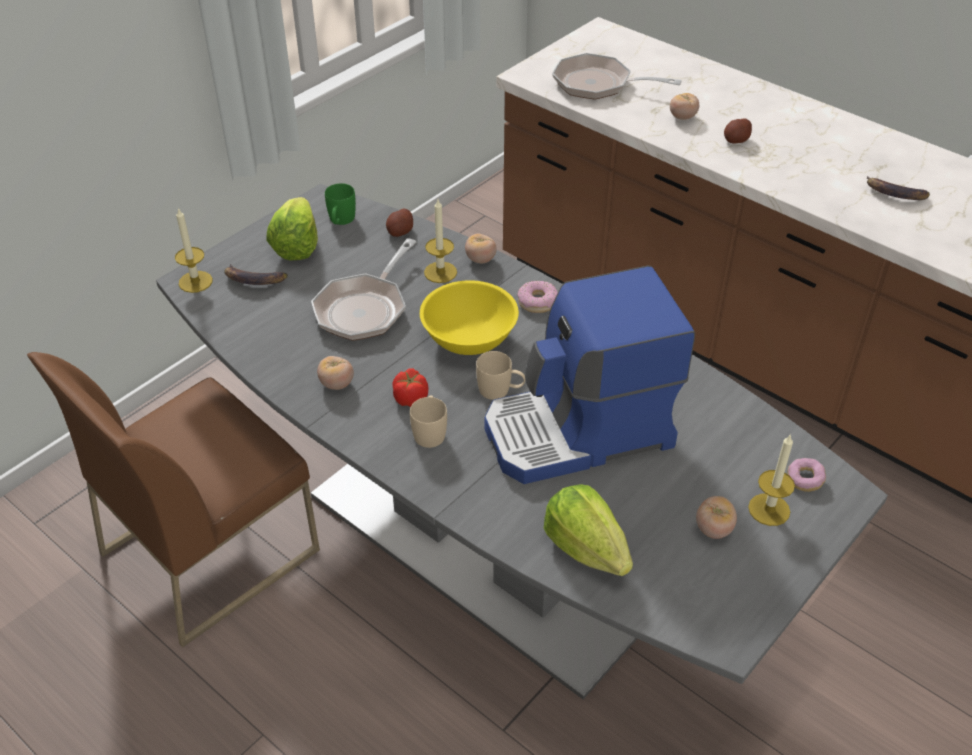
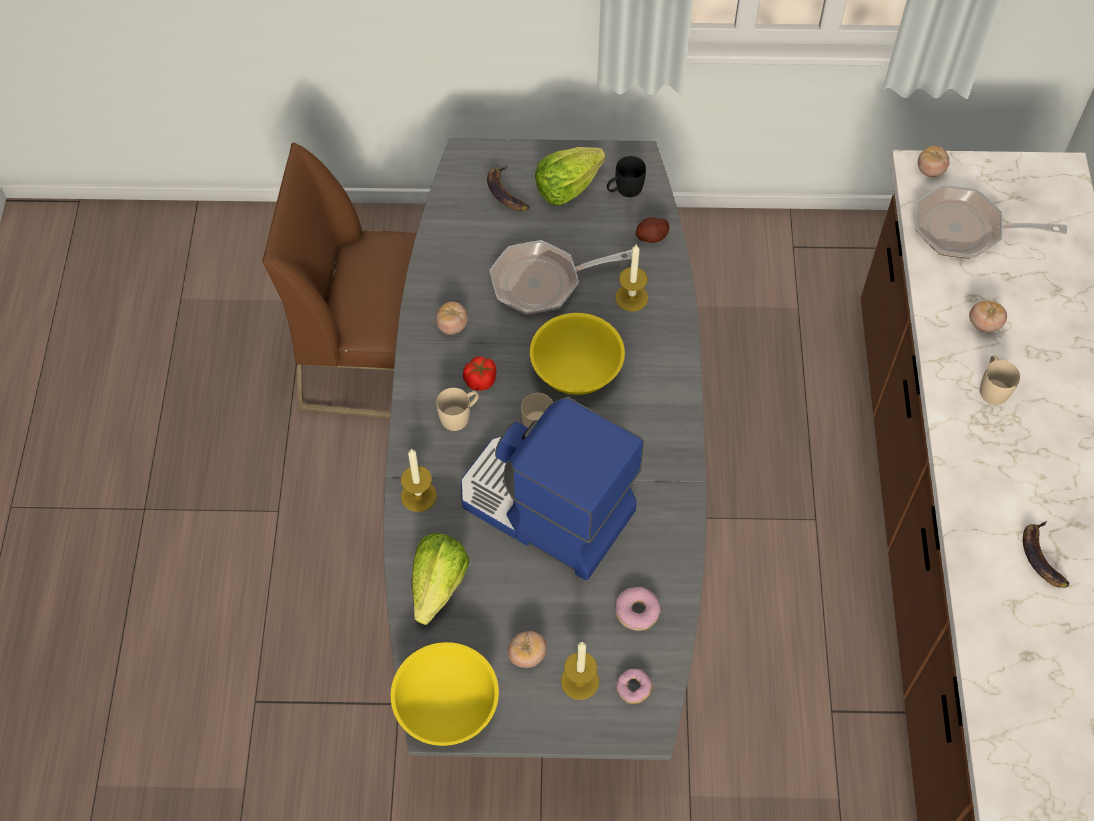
camera: 50 degrees right, 15 degrees up
(195, 282) = (469, 161): candle -> candle (418, 496)
(340, 221) = (624, 190): green mug -> black mug
(480, 259) = (674, 312): tomato -> tomato (930, 170)
(537, 302) = (662, 385): donut -> donut (636, 612)
(598, 84) = (965, 230): frying pan -> frying pan turned 60 degrees counterclockwise
(719, 617) = (447, 707): none -> yellow bowl
(736, 140) = (992, 387): potato -> beige mug

